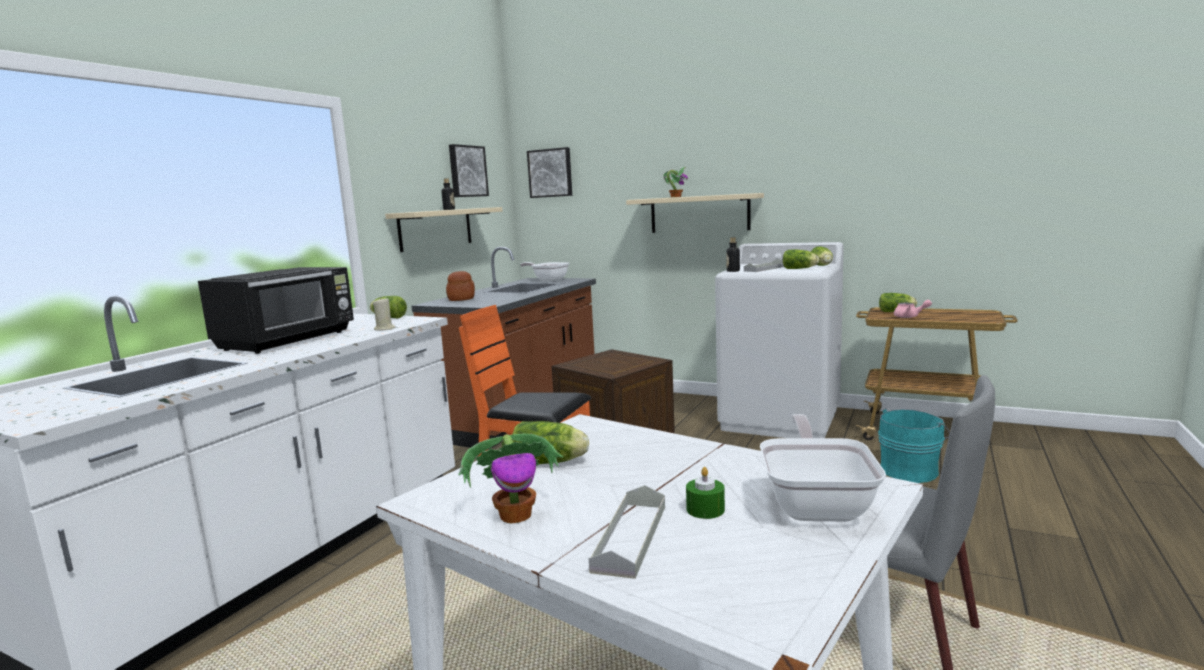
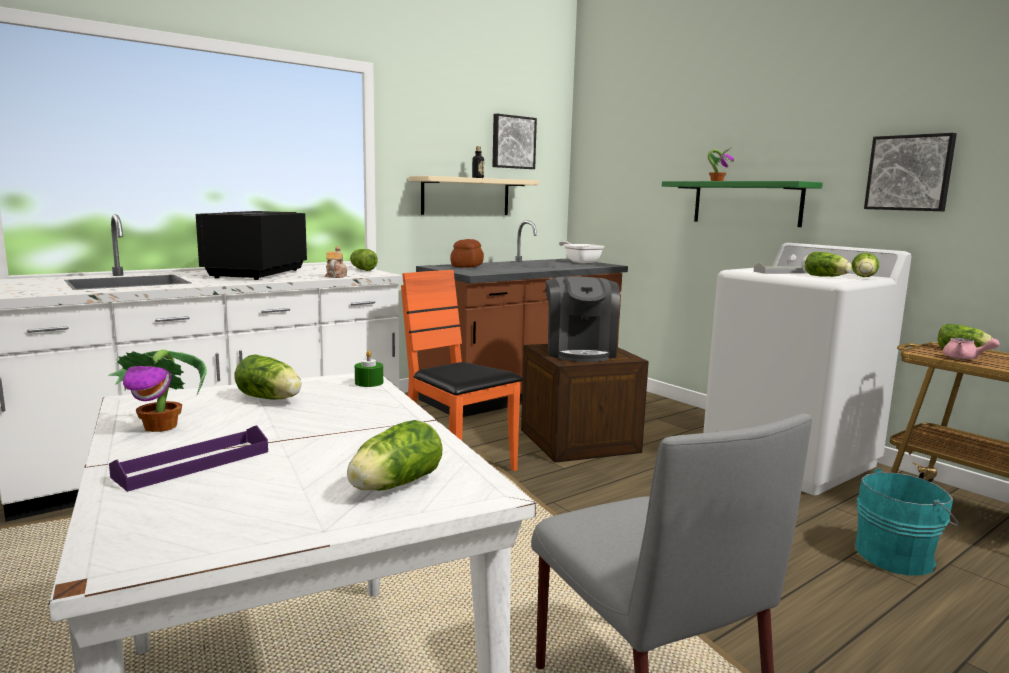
camera: 25 degrees right, 0 degrees up
(288, 340) = (255, 274): black microwave -> black microwave turned 135 degrees clockwise
(385, 329) = (336, 276): beige candle -> teapot
(550, 173) = (605, 149): picture -> picture (909, 173)
(608, 363) = (580, 352): none -> coffee machine
(630, 537) = (193, 464): grey tray -> purple tray
(699, 213) = (746, 203): beige shelf -> green shelf
(705, 509) = (293, 462): green candle -> green candle (369, 383)
(733, 271) = (742, 270): bottle -> none
(816, 502) = (392, 485): frying pan -> lettuce

